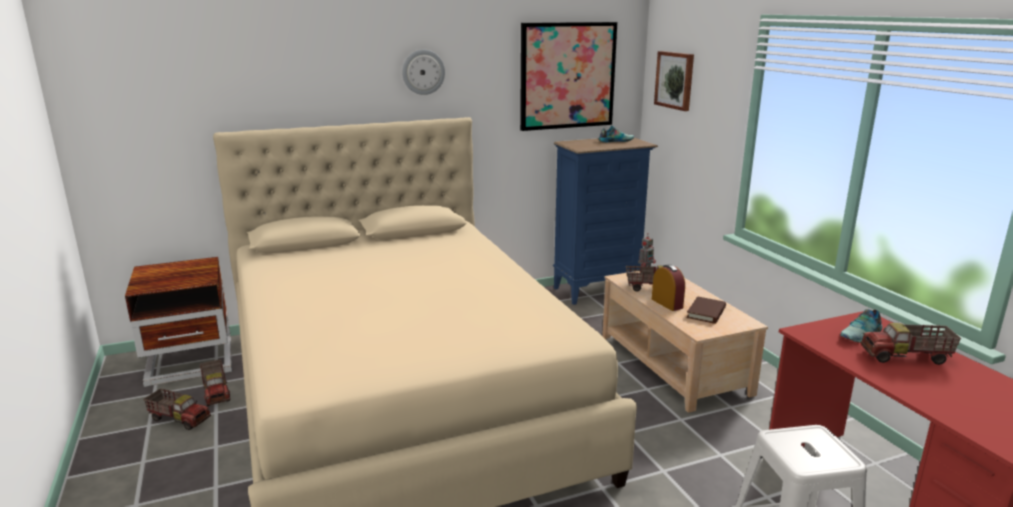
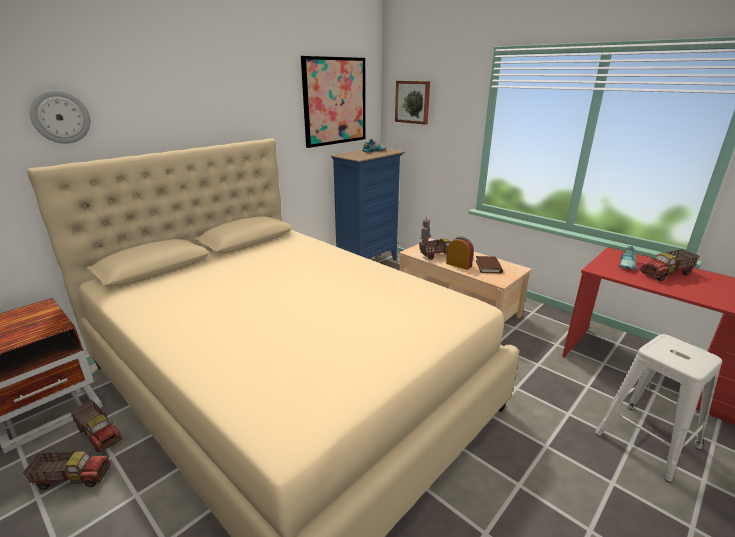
camera: 25 degrees left, 5 degrees up
(423, 72) = (228, 99): wall clock -> wall clock (60, 117)

